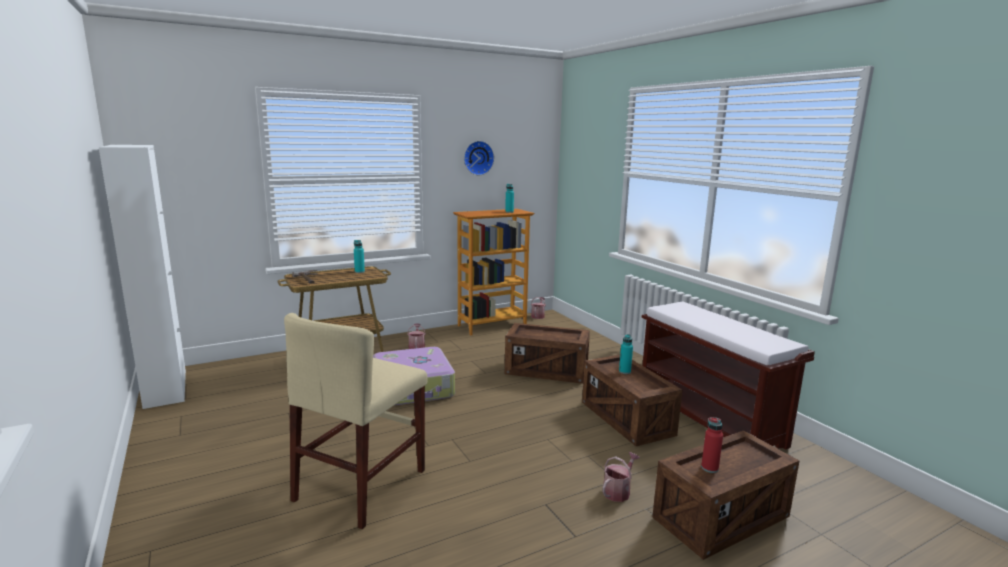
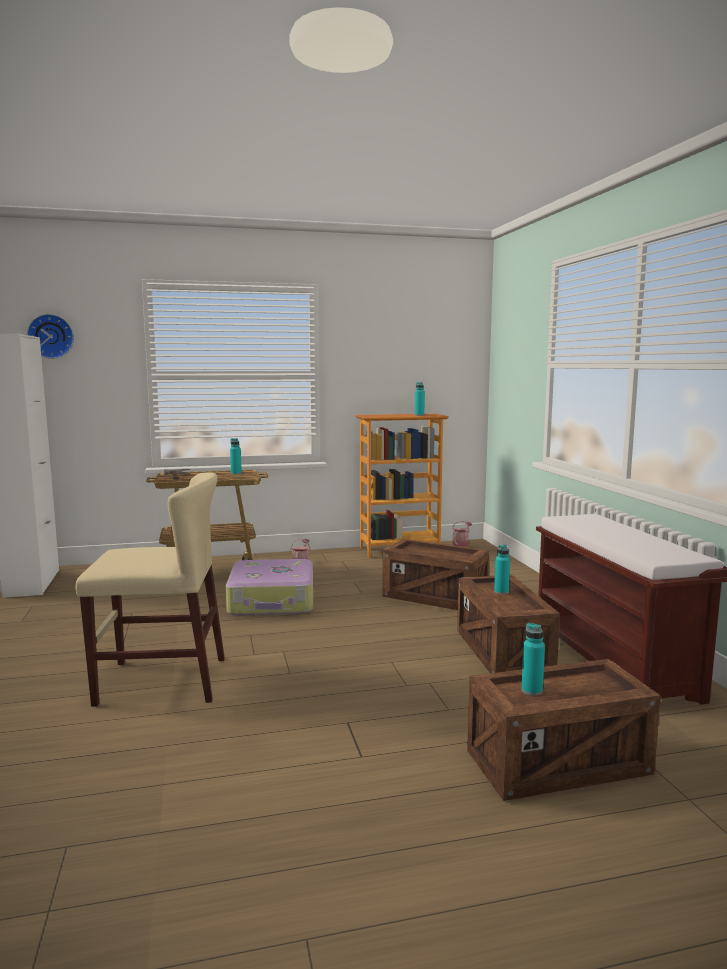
camera: 15 degrees right, 5 degrees down
(361, 485) = (162, 681): beige chair -> beige chair turned 135 degrees counterclockwise
(477, 158) = (385, 353): wall clock -> wall clock (51, 336)
(618, 491) = (443, 720): watering can -> none
(709, 468) = (532, 690): red bottle -> turquoise bottle

